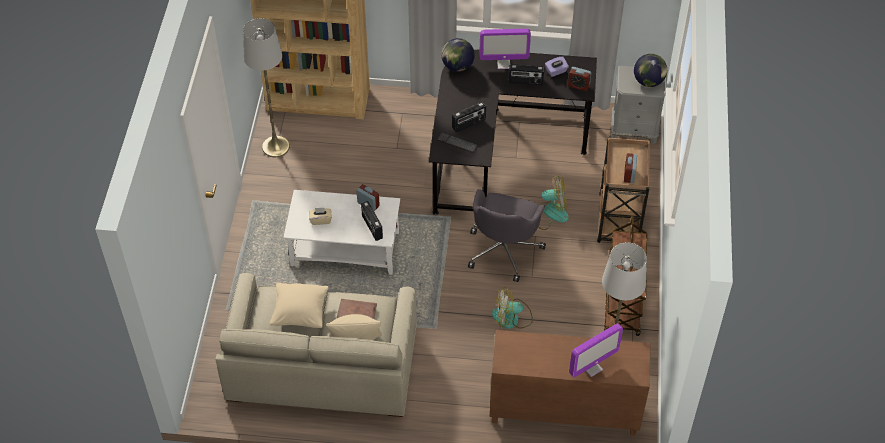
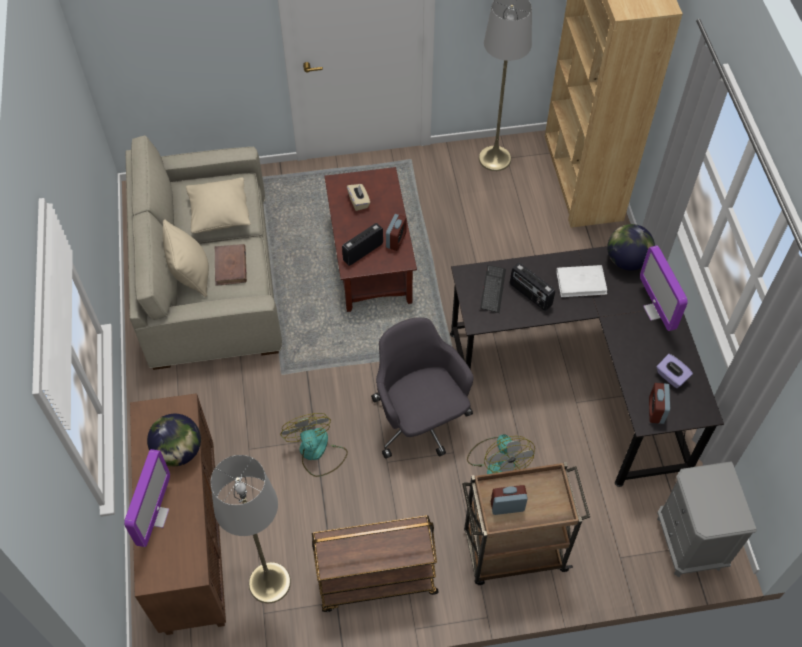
camera: 75 degrees right, 5 degrees up
(344, 249) = (370, 257): white coffee table -> brown coffee table
(468, 94) = (581, 282): none -> white book
(504, 249) = (420, 421): grey office chair -> grey office chair turned 60 degrees clockwise
(525, 82) = (634, 344): radio -> none
(591, 367) = (155, 516): monitor -> monitor turned 120 degrees counterclockwise
(648, 81) = (717, 508): globe -> globe (178, 451)

